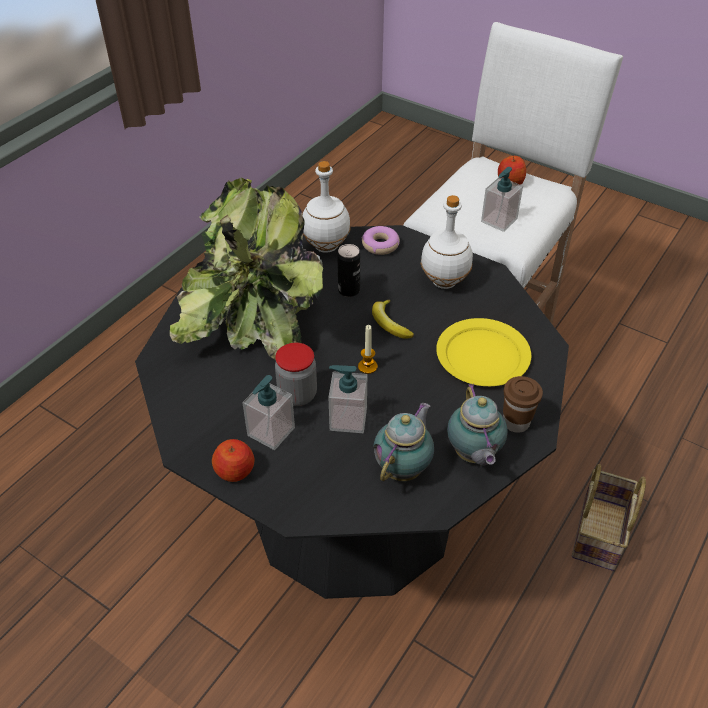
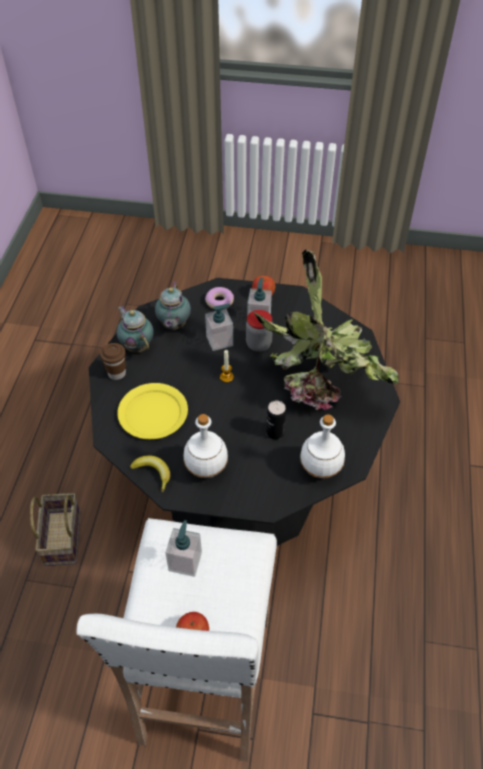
camera: 155 degrees right, 5 degrees up
(380, 245) = (277, 489): donut -> donut (219, 302)
(389, 324) = (229, 414): banana -> banana (153, 473)

